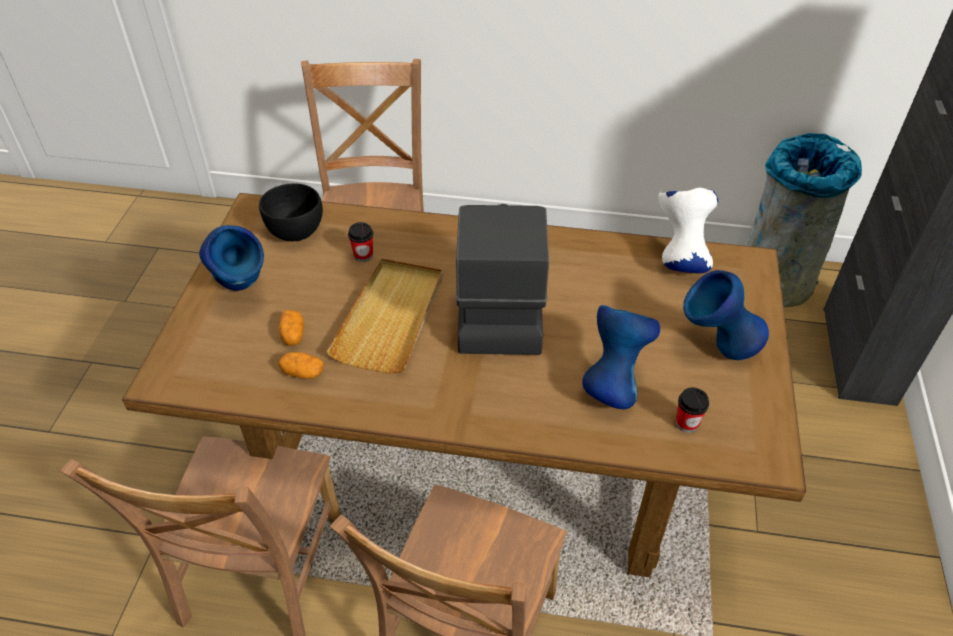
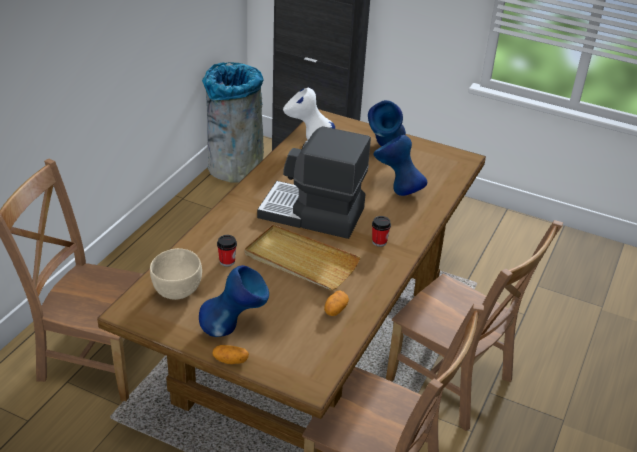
camera: 75 degrees left, 10 degrees down
(293, 335) = (295, 309): potato -> potato (230, 360)
(296, 233) = (177, 291): black bowl -> beige bowl
(687, 423) = (433, 175): cup -> cup (379, 242)

